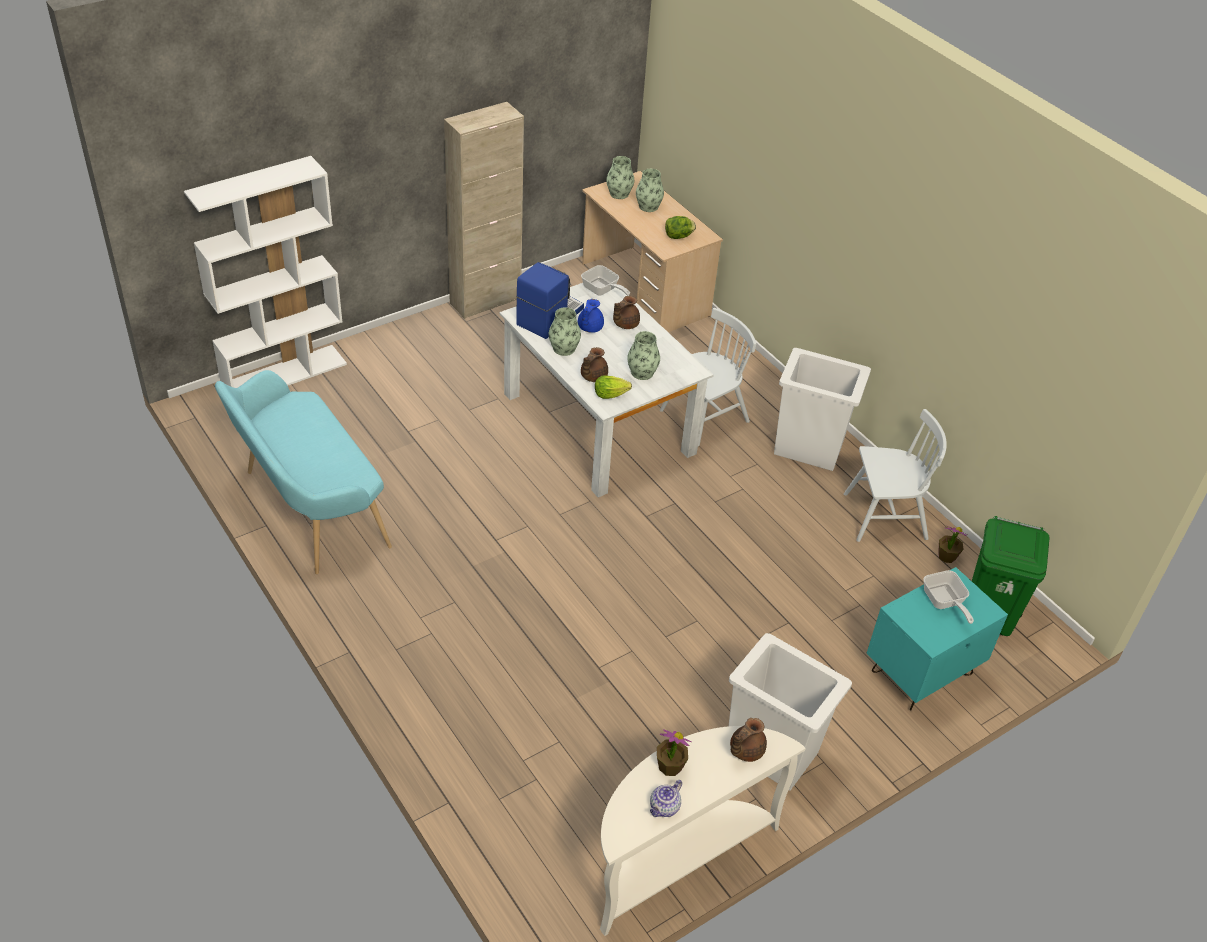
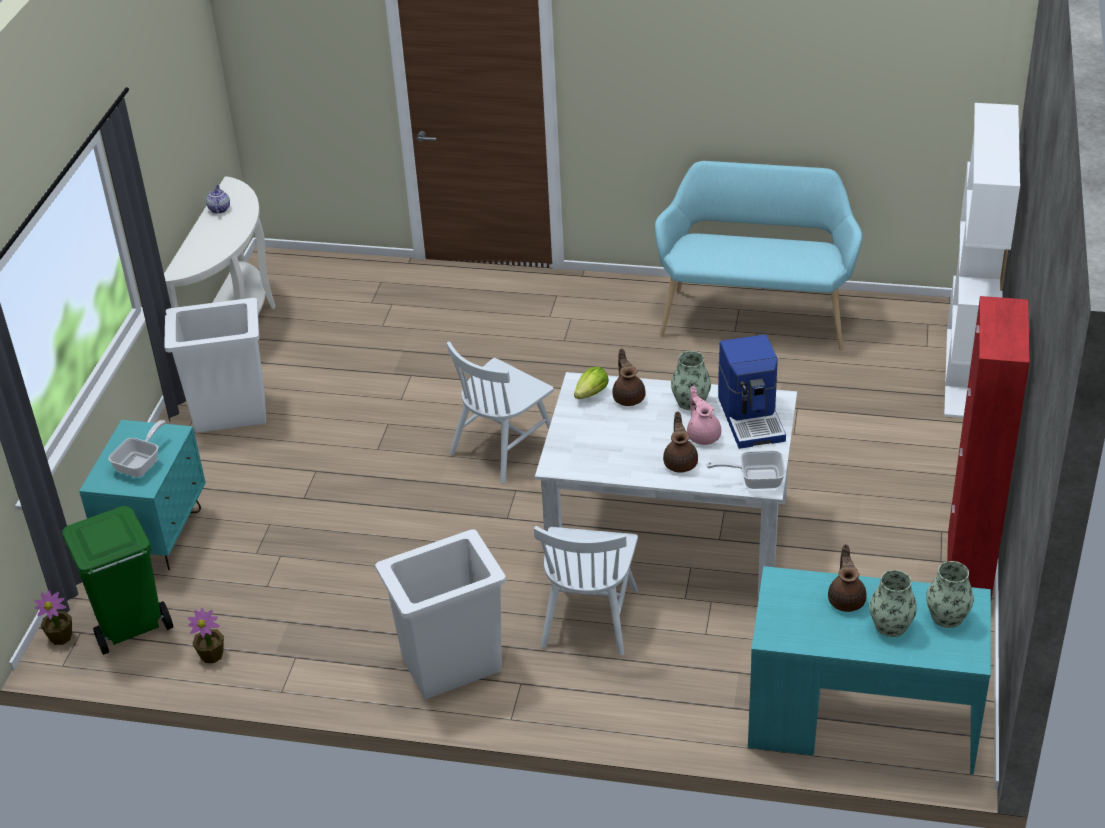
camera: 140 degrees right, 5 degrees down
(485, 301) = (968, 566): beige cabinet -> red cabinet
(589, 327) = (703, 435): blue teapot -> pink teapot
(642, 372) = (595, 430): vase -> none
(645, 290) = (861, 721): beige desk -> turquoise desk
(669, 766) = (237, 225): potted plant -> potted plant (61, 637)
(678, 236) = (797, 610): lettuce -> none
(745, 750) = (198, 257): brown teapot -> brown teapot (846, 599)
(884, 517) = (306, 650): white chair -> white chair (504, 447)
(944, 602) = (141, 463): frying pan -> frying pan turned 90 degrees clockwise

